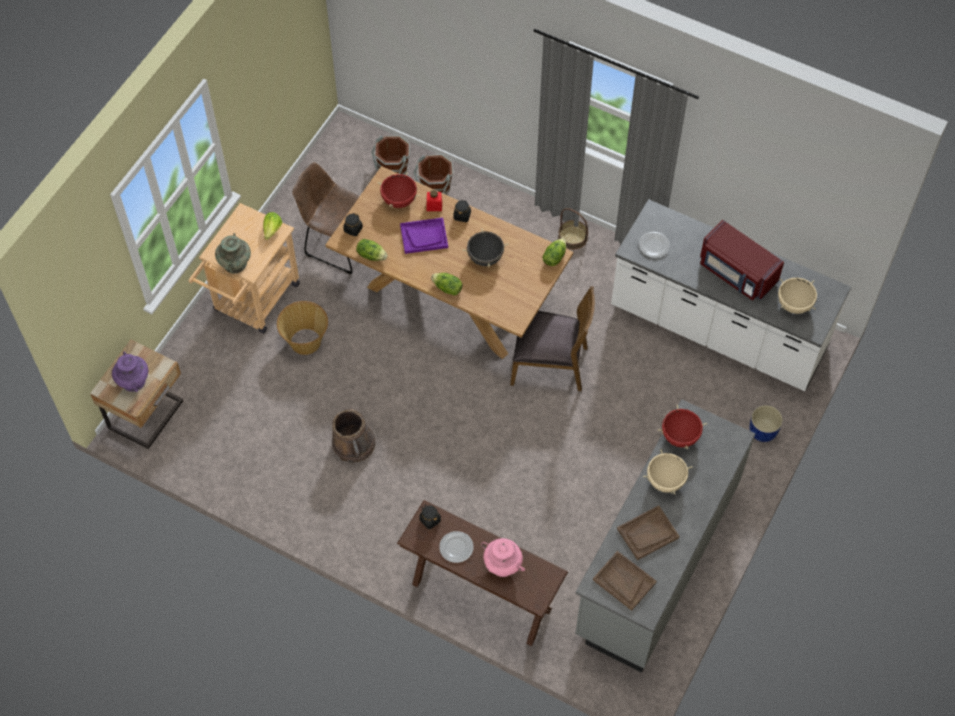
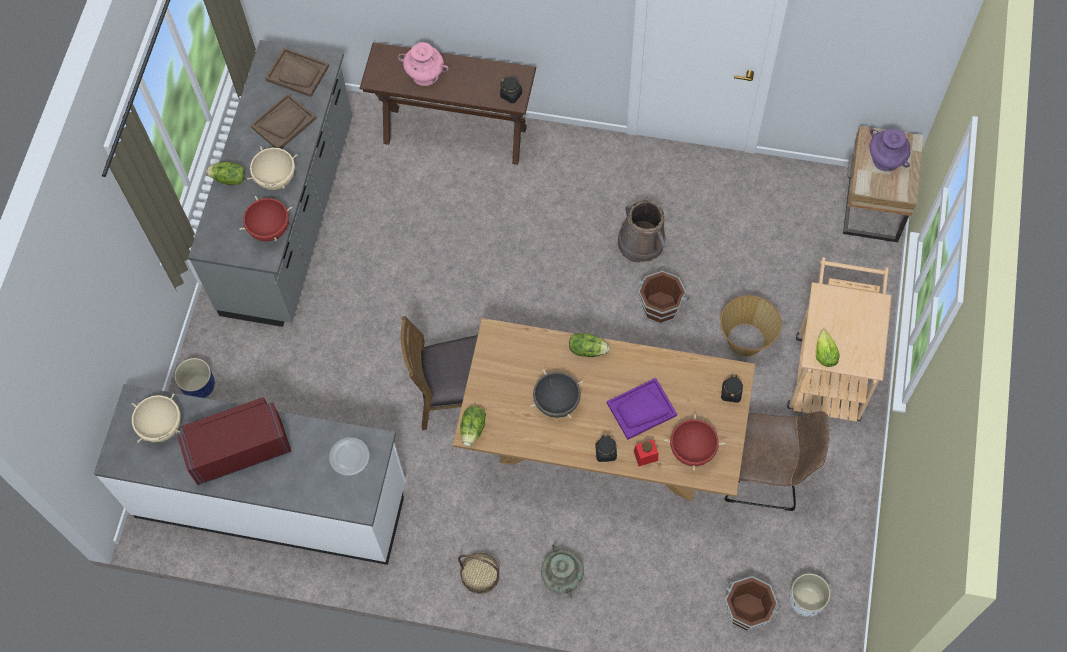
camera: 165 degrees right, 5 degrees up
(235, 263) = (845, 297): turquoise vase -> turquoise vase (562, 577)
(350, 161) = (806, 601): none -> white planter
(371, 255) = (694, 365): lettuce -> lettuce (229, 179)
(435, 186) = (680, 598): brown bucket -> brown bucket (660, 306)
(456, 547) = (475, 78): plate -> none
(736, 273) = (239, 449): red microwave -> red microwave turned 45 degrees counterclockwise

